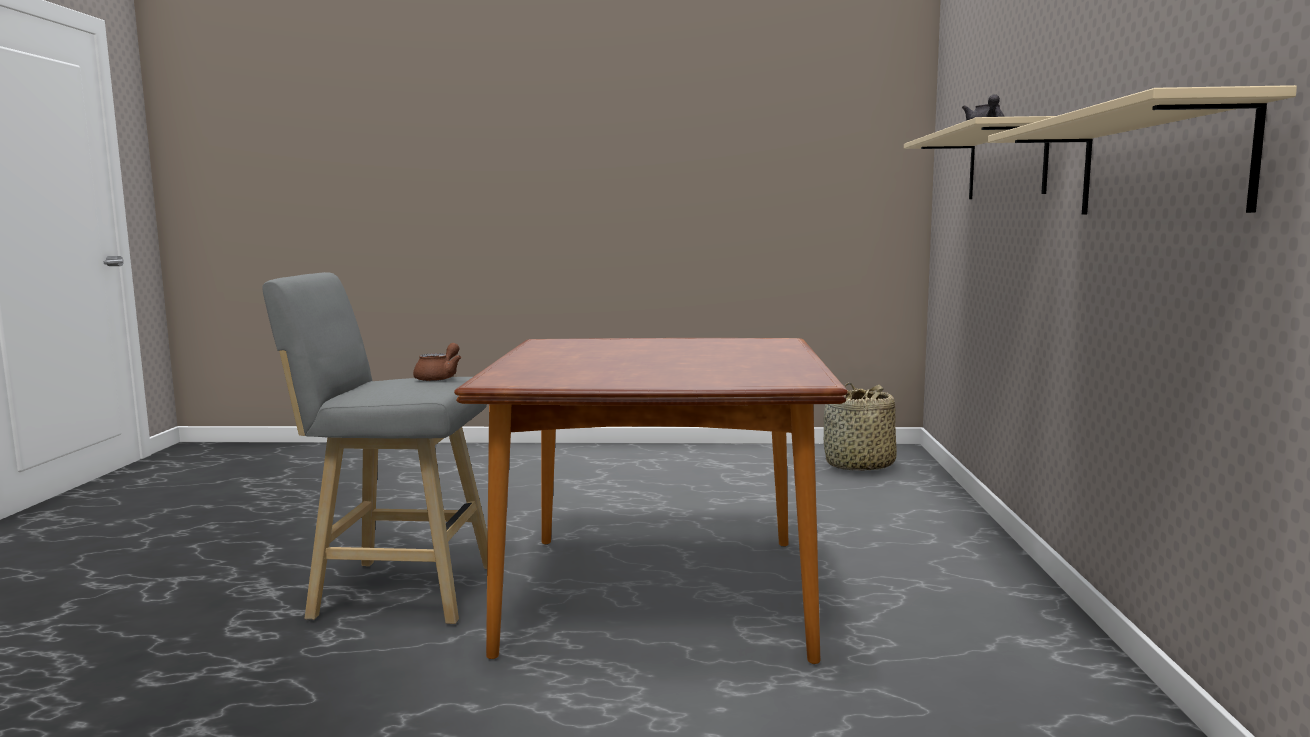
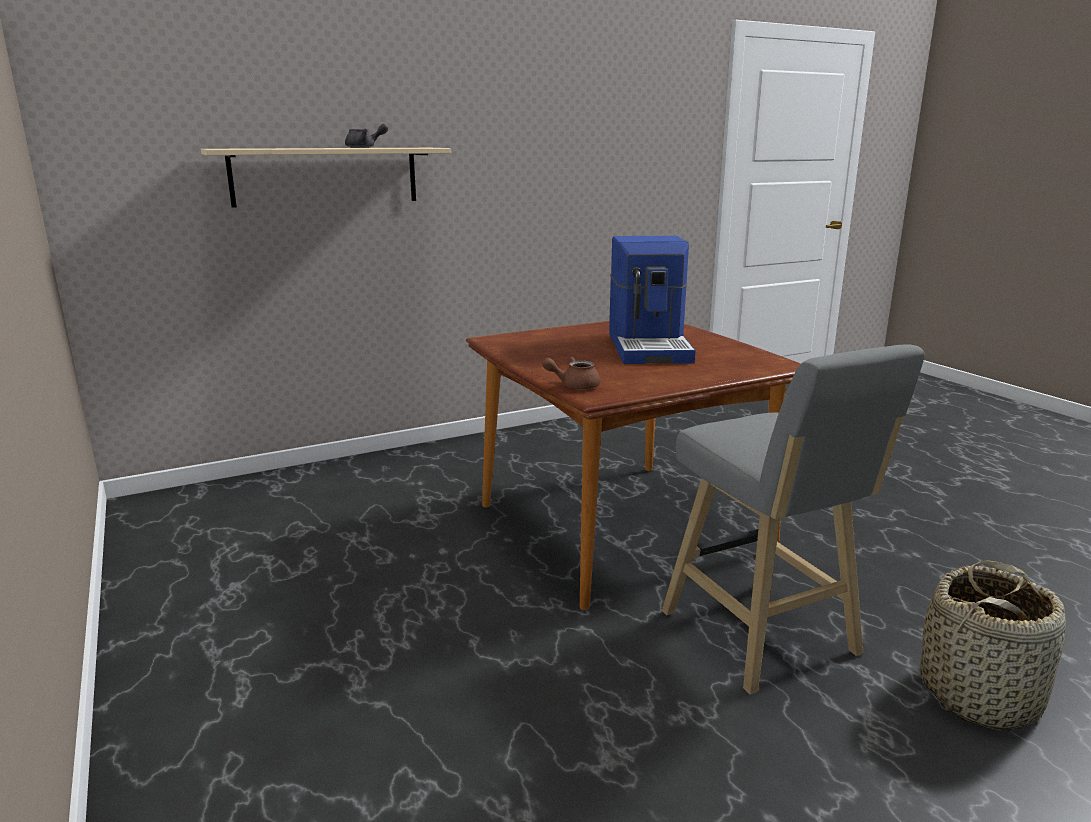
camera: 120 degrees left, 10 degrees up
(439, 378) = (735, 427): brown teapot -> brown teapot (574, 386)
(657, 363) = (650, 347): none -> coffee machine
(859, 465) = (214, 515): basket -> basket (979, 694)
(1158, 164) = (549, 185): beige shelf -> none

